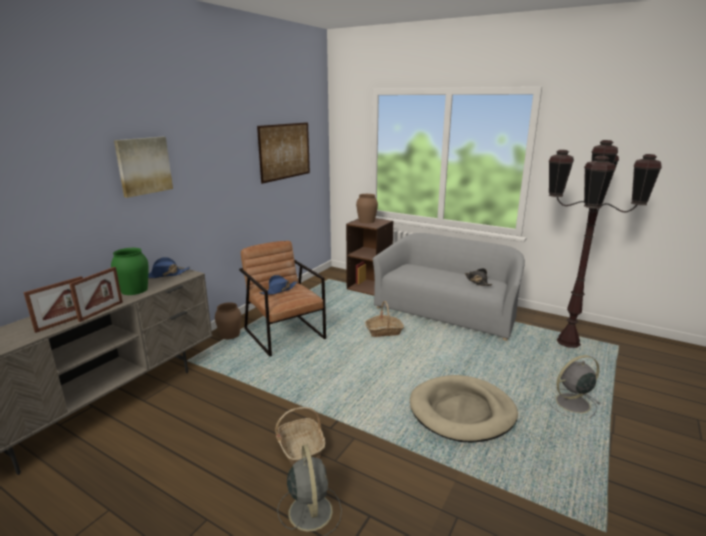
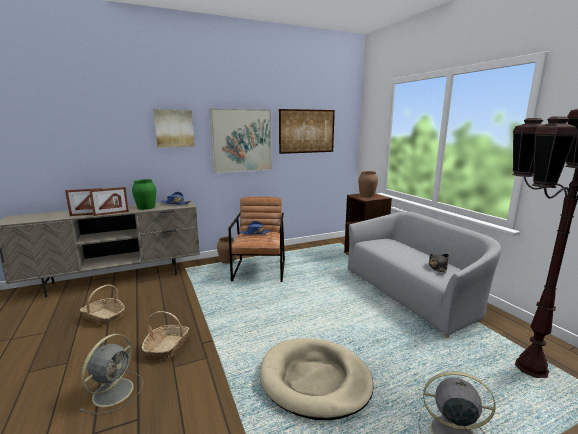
camera: 35 degrees right, 5 degrees down
(222, 172) = (242, 140): none -> picture
(384, 331) = (333, 291): basket -> basket (104, 316)

